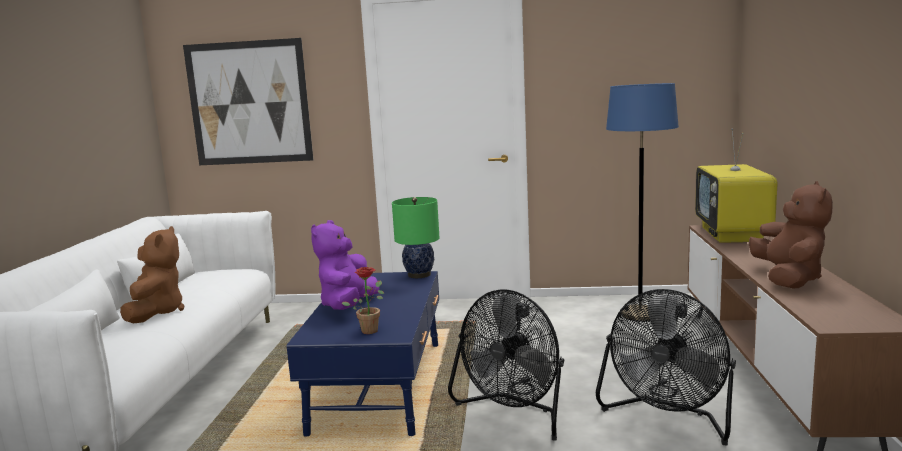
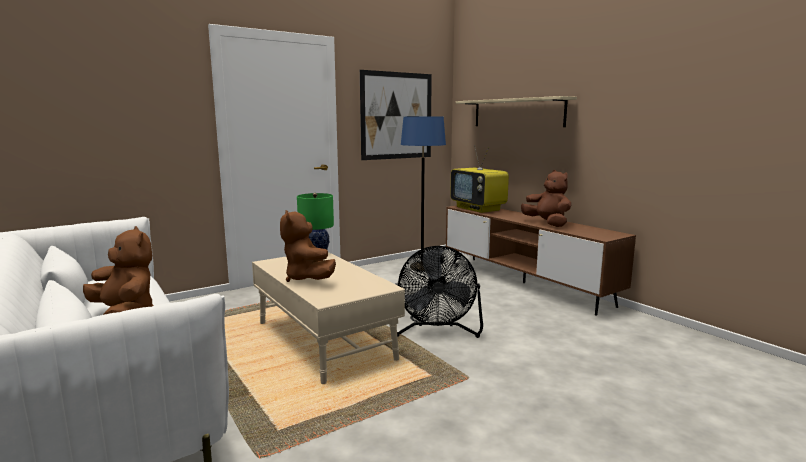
camera: 40 degrees left, 0 degrees up
(249, 103) = (92, 114): picture -> picture (397, 116)
(348, 306) = (308, 279): purple plush toy -> brown plush toy
(370, 329) = (360, 287): potted plant -> none
(379, 384) = (323, 340): blue coffee table -> beige coffee table
(665, 414) = (509, 311): black fan -> none
(798, 73) = (517, 113): none -> beige shelf

